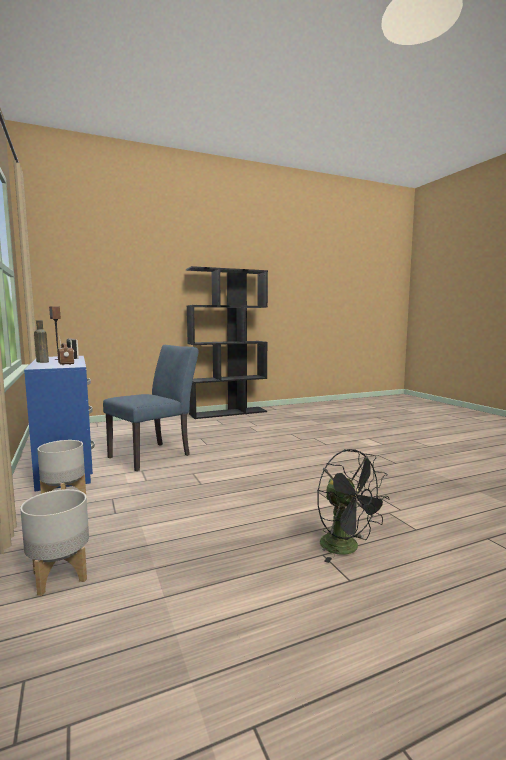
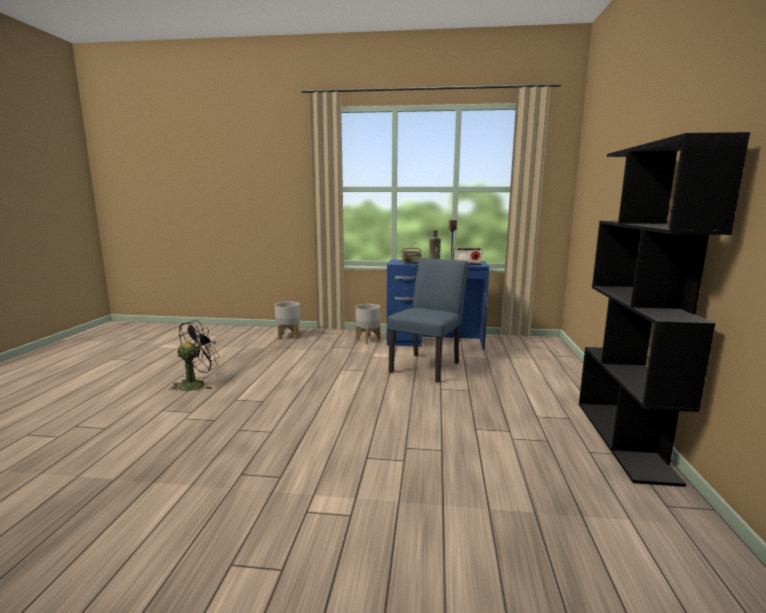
camera: 120 degrees right, 5 degrees up
(155, 455) = (428, 365): blue chair -> blue chair turned 135 degrees counterclockwise
(347, 548) = (196, 384): black fan -> black fan turned 135 degrees clockwise

